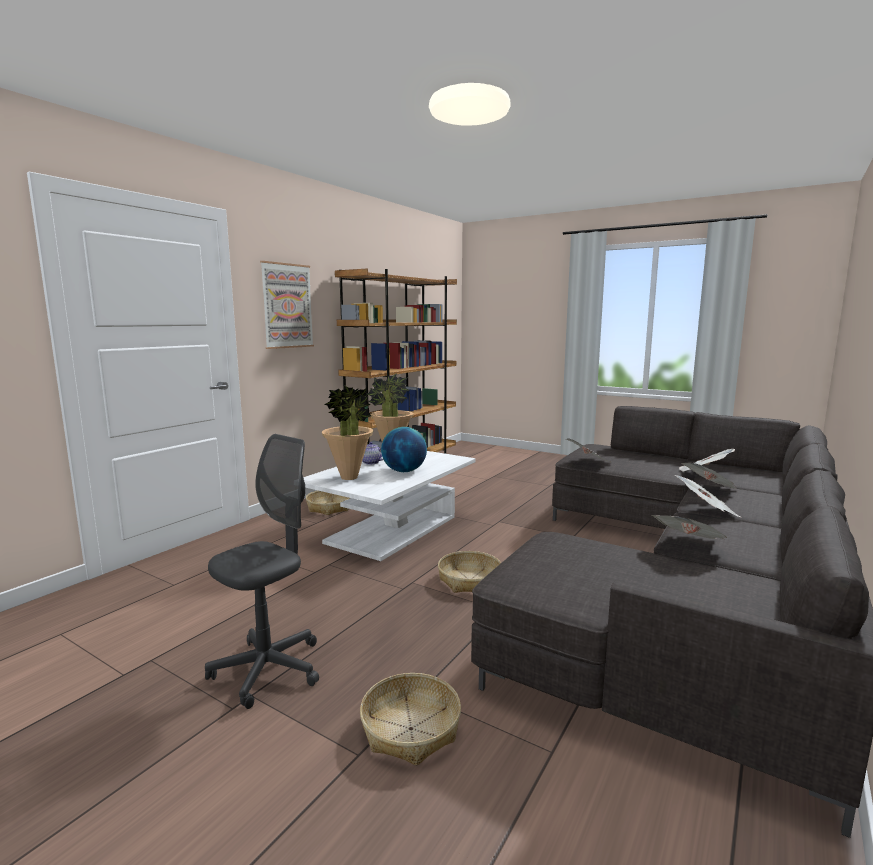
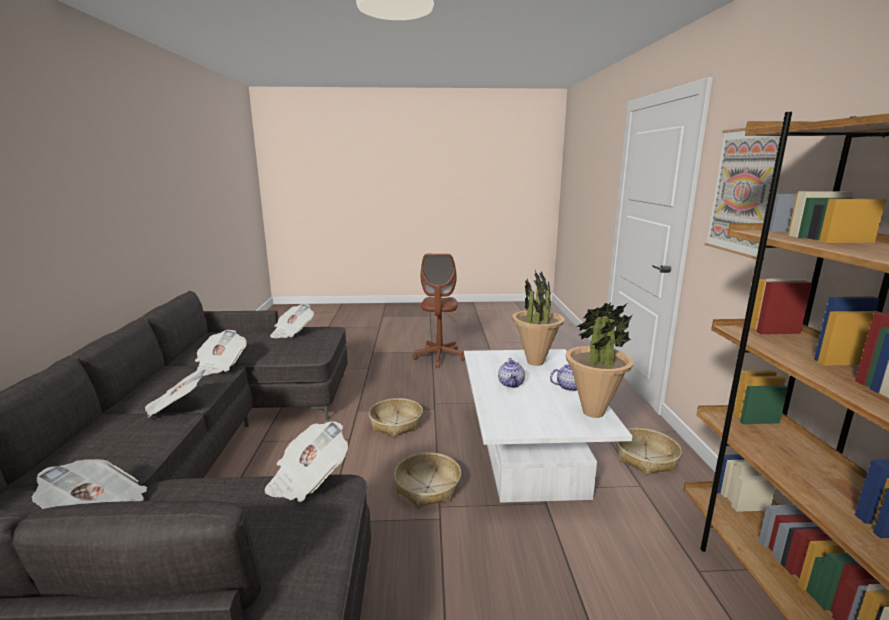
camera: 145 degrees right, 5 degrees up
(268, 670) = (439, 357): grey office chair -> brown office chair
(404, 471) = (511, 384): globe -> teapot
(411, 729) = (361, 360): basket -> basket (427, 487)
(709, 489) = (137, 453): newspaper -> newspaper (292, 332)

